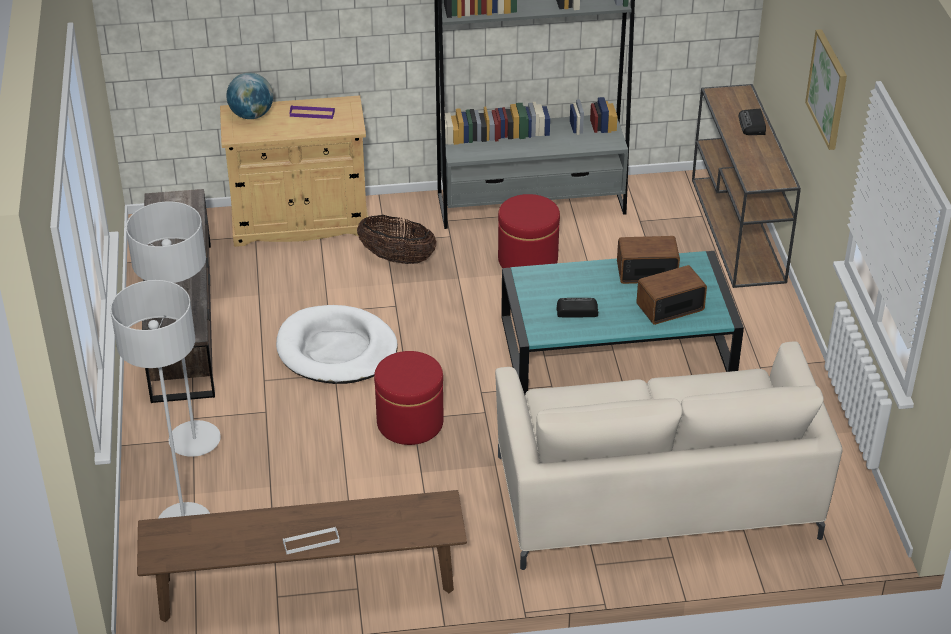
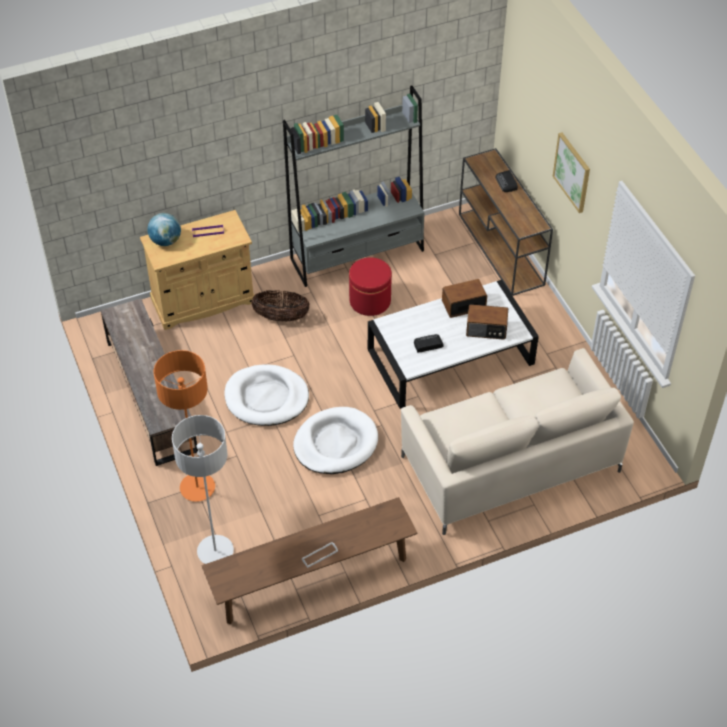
camera: 15 degrees left, 10 degrees up
(194, 440) = (197, 488): grey floor lamp -> orange floor lamp
(410, 422) = (335, 443): red ottoman -> white dog bed
(616, 347) = (450, 357): turquoise coffee table -> white coffee table
(669, 306) = (486, 329): radio -> radio turned 135 degrees counterclockwise

